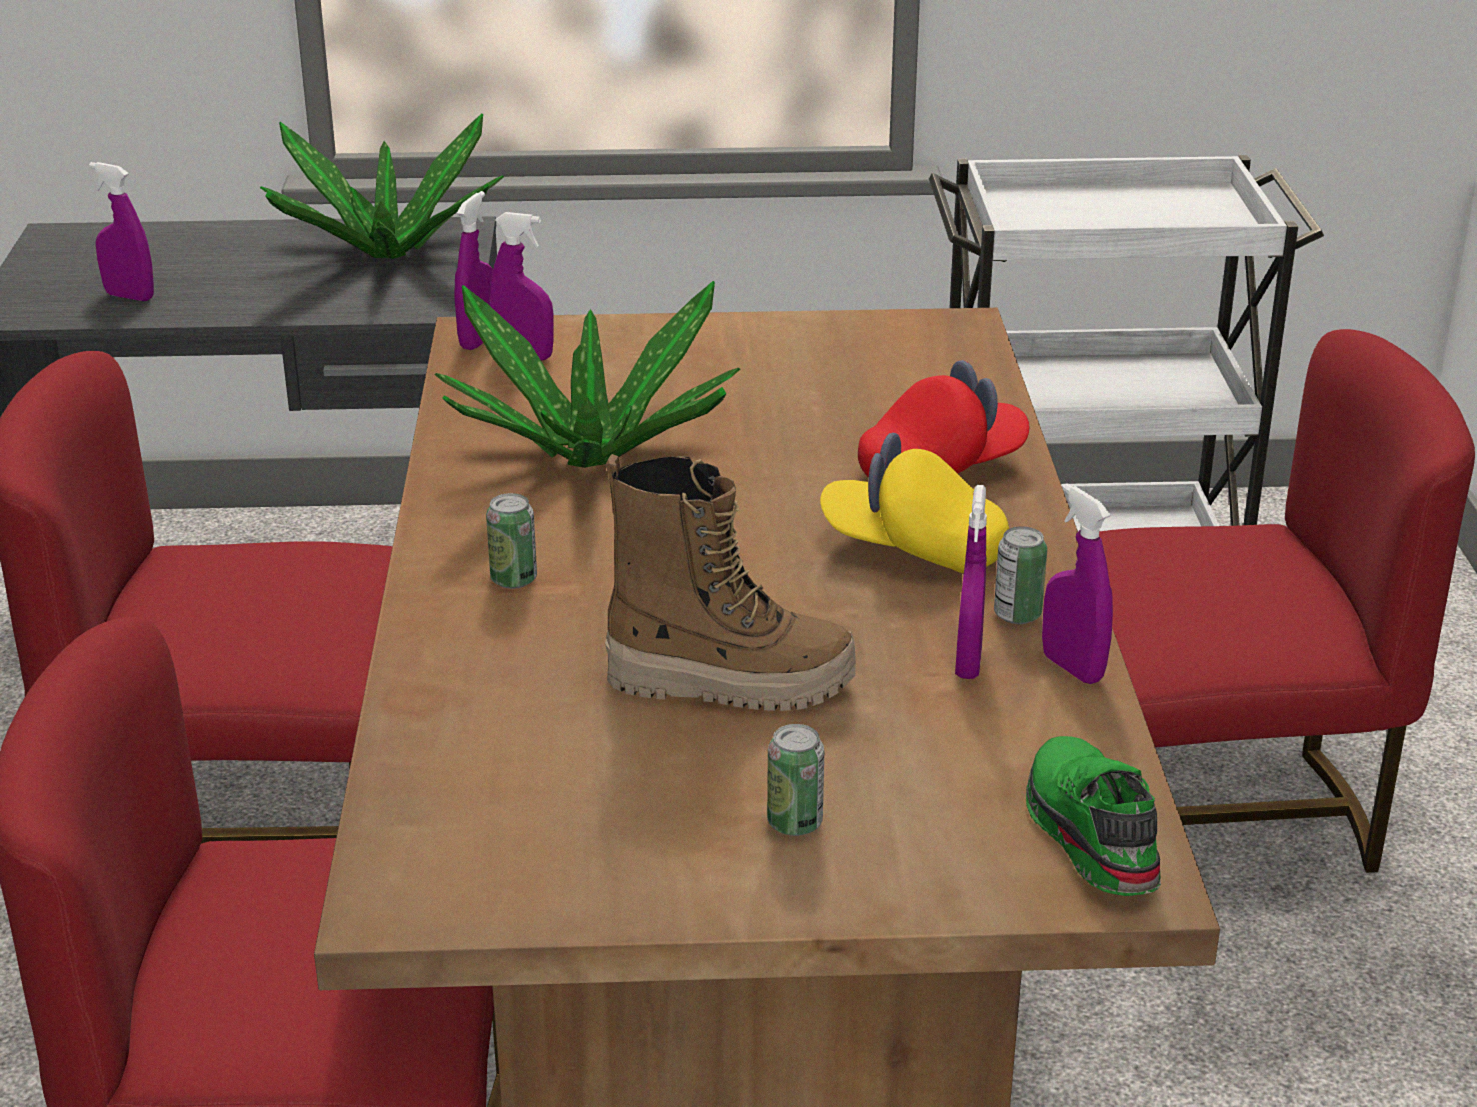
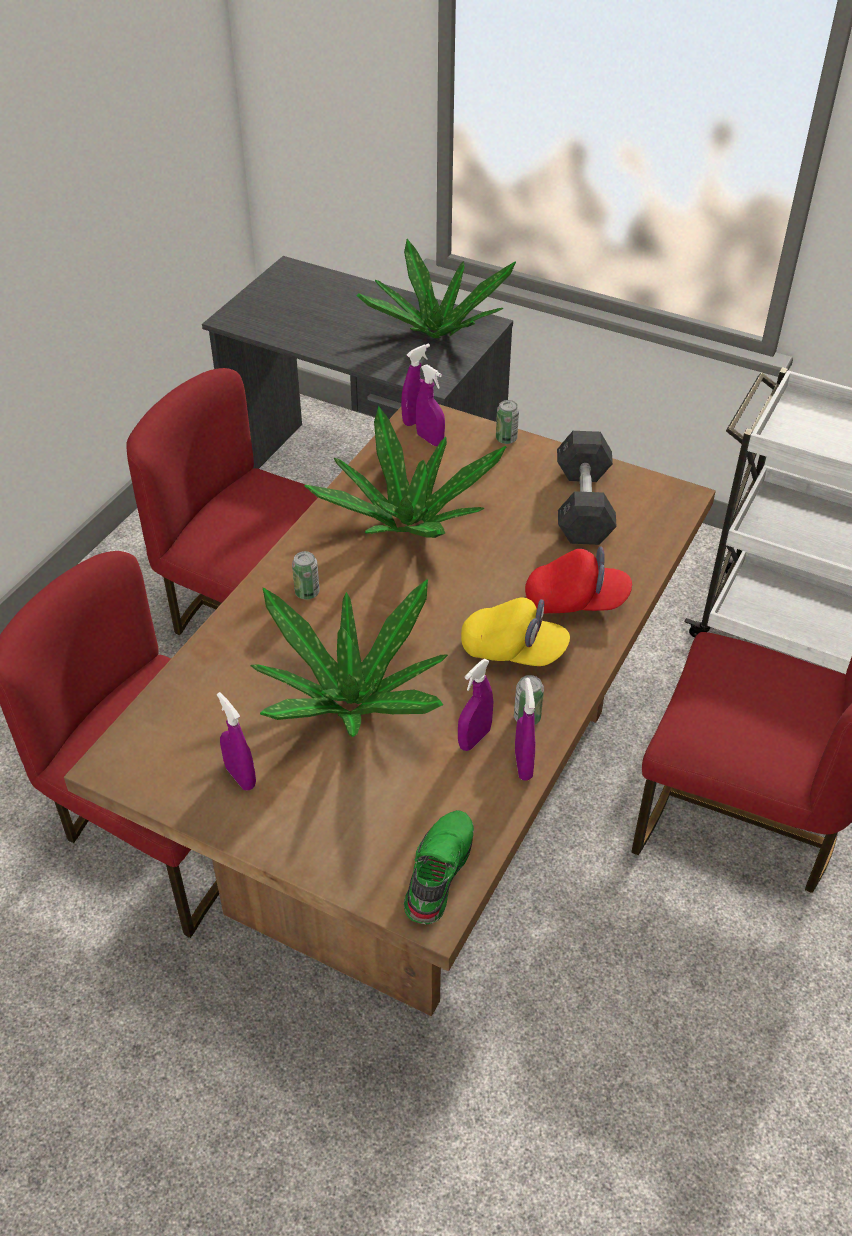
camera: 30 degrees right, 15 degrees up
(129, 296) = (292, 324): purple spray bottle -> purple spray bottle (240, 777)
(730, 682) = (352, 701): boot -> potted plant
(794, 823) = (310, 800): can -> can (506, 439)
(835, 367) = (583, 505): none -> grey dumbbell
(913, 548) = (513, 650): yellow cap -> yellow cap turned 150 degrees clockwise

